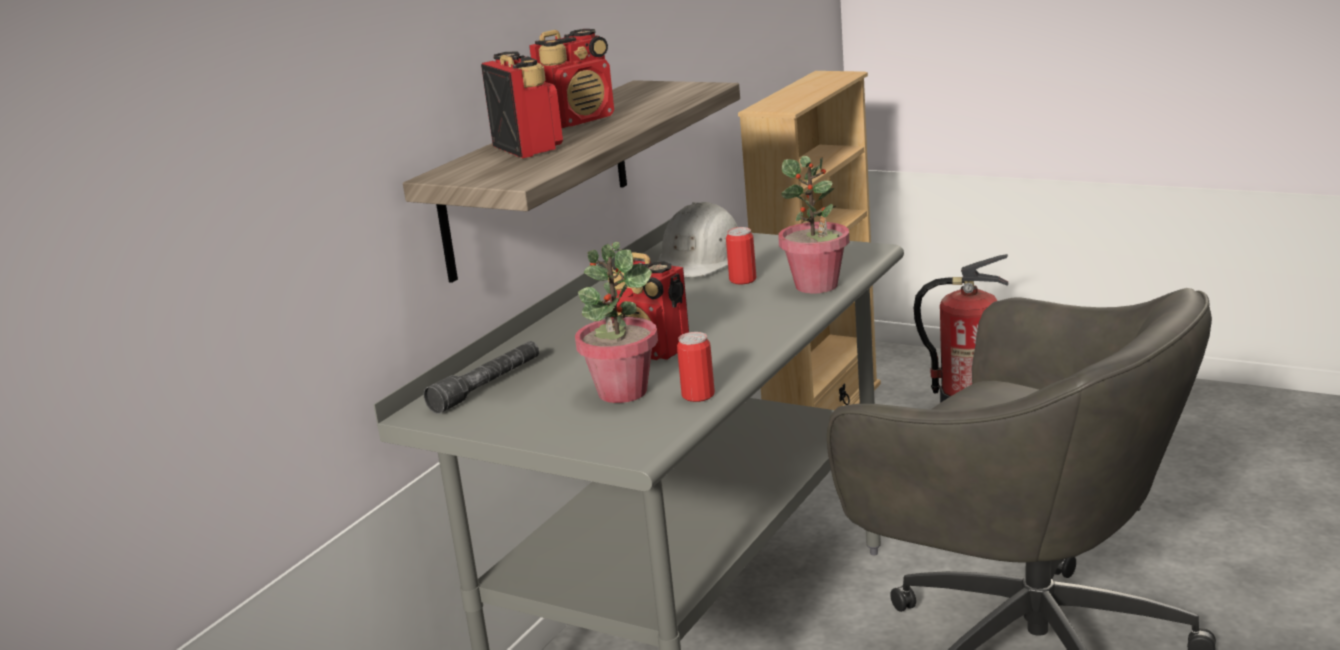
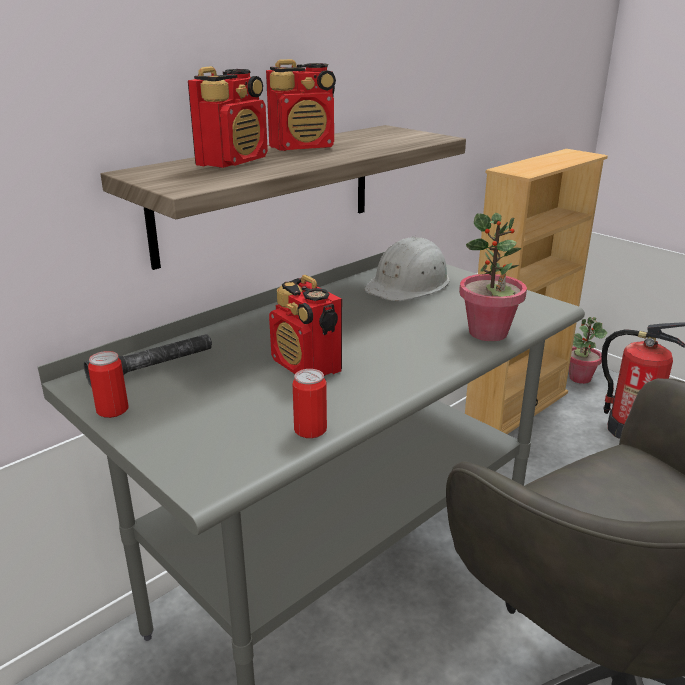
camera: 15 degrees right, 5 degrees up
(527, 148) = (233, 162): radio -> radio turned 45 degrees clockwise
(622, 392) = (250, 406): potted plant -> potted plant (580, 378)
(743, 280) = (429, 312): can -> can (112, 410)

